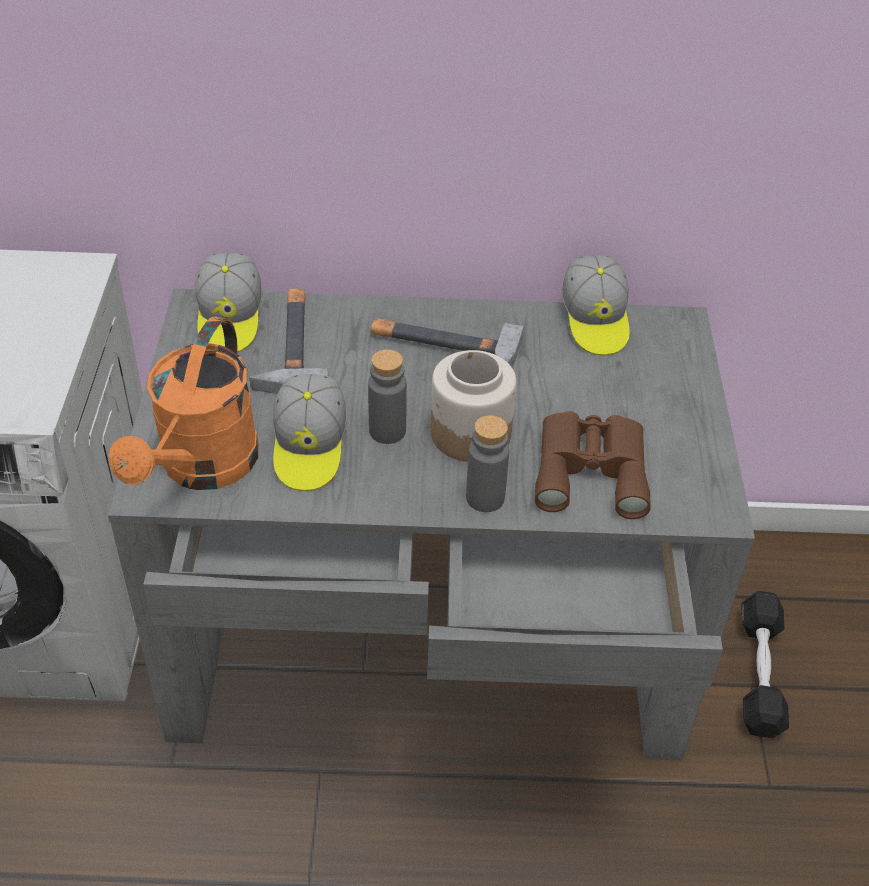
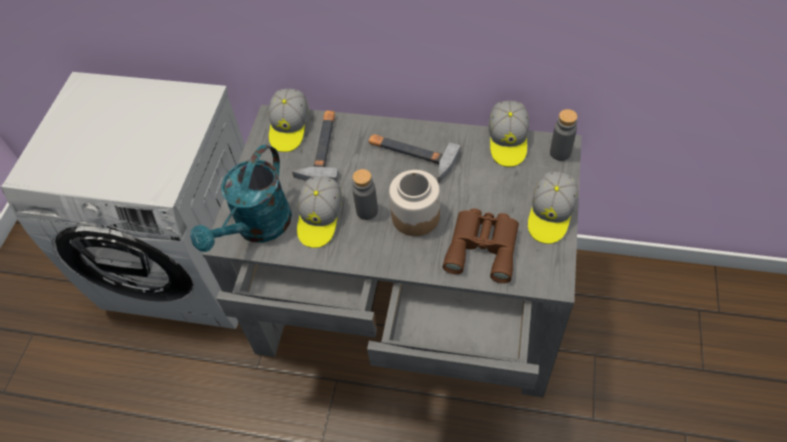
camera: 15 degrees right, 10 degrees up
(202, 469) = (257, 228): orange watering can -> turquoise watering can
(485, 498) = (415, 261): grey bottle -> grey bottle (560, 153)
(687, 417) = (550, 215): none -> cap
(759, 674) = (601, 348): black dumbbell -> none

